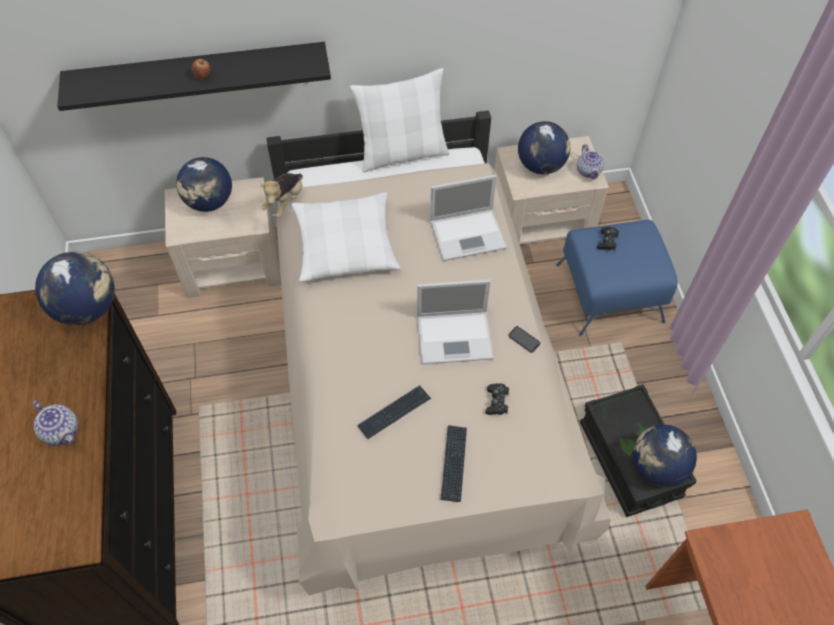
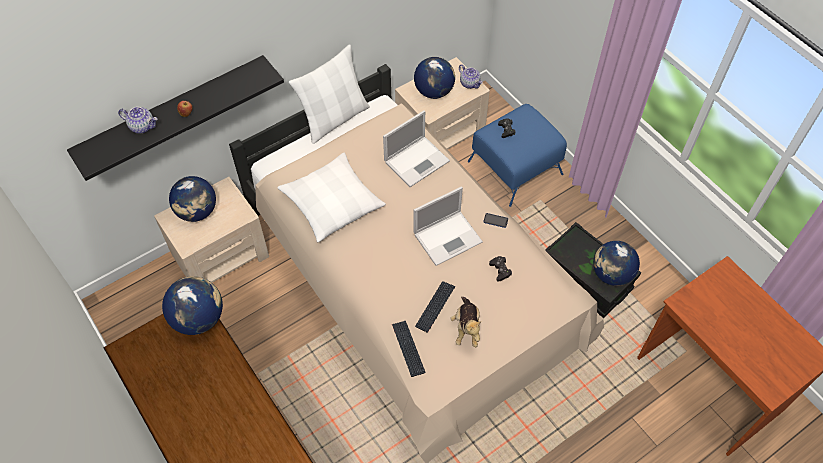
camera: 25 degrees left, 0 degrees up
(62, 431) = (238, 409): teapot -> teapot (142, 126)
(285, 202) = (266, 188): plush toy -> plush toy (466, 328)
(454, 463) = (494, 323): keyboard -> keyboard (408, 348)

